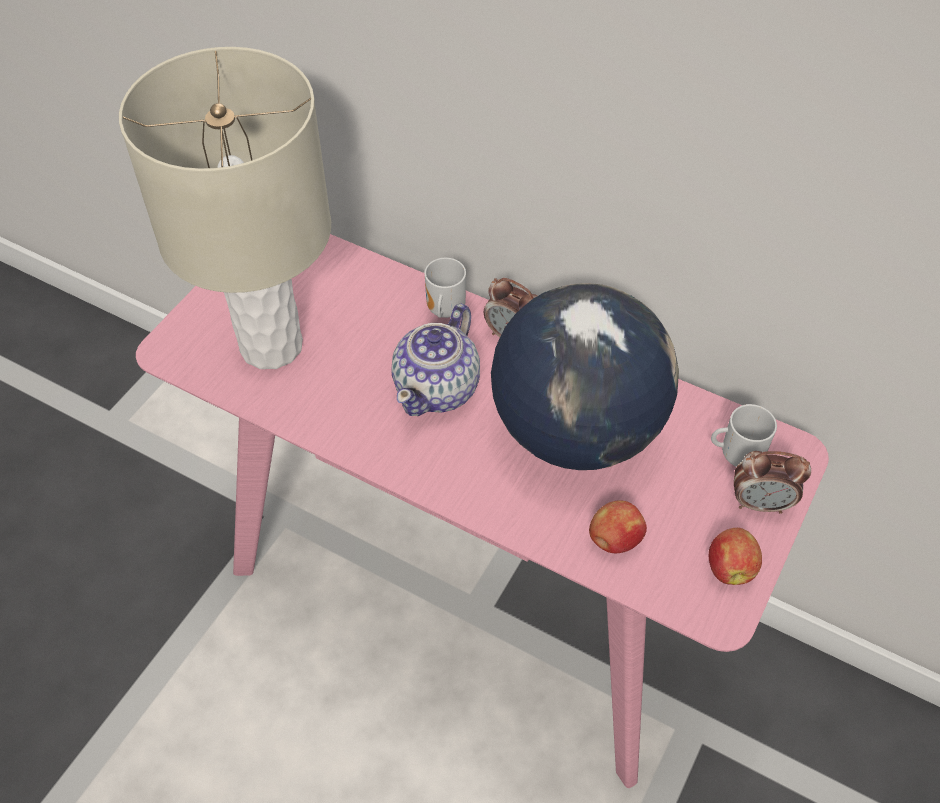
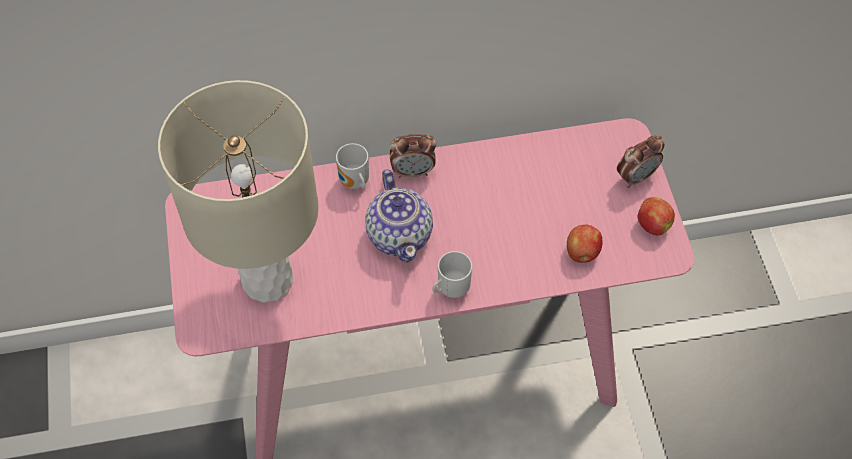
camera: 40 degrees left, 5 degrees up
(576, 429) = (502, 203): globe -> none
(737, 455) = (600, 157): mug -> mug (450, 288)

